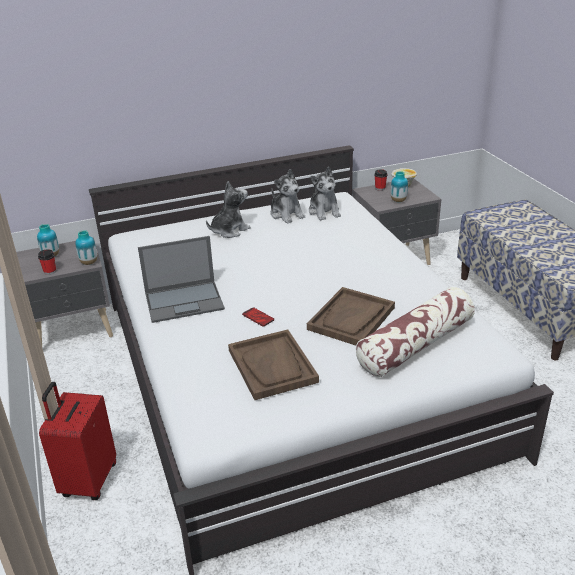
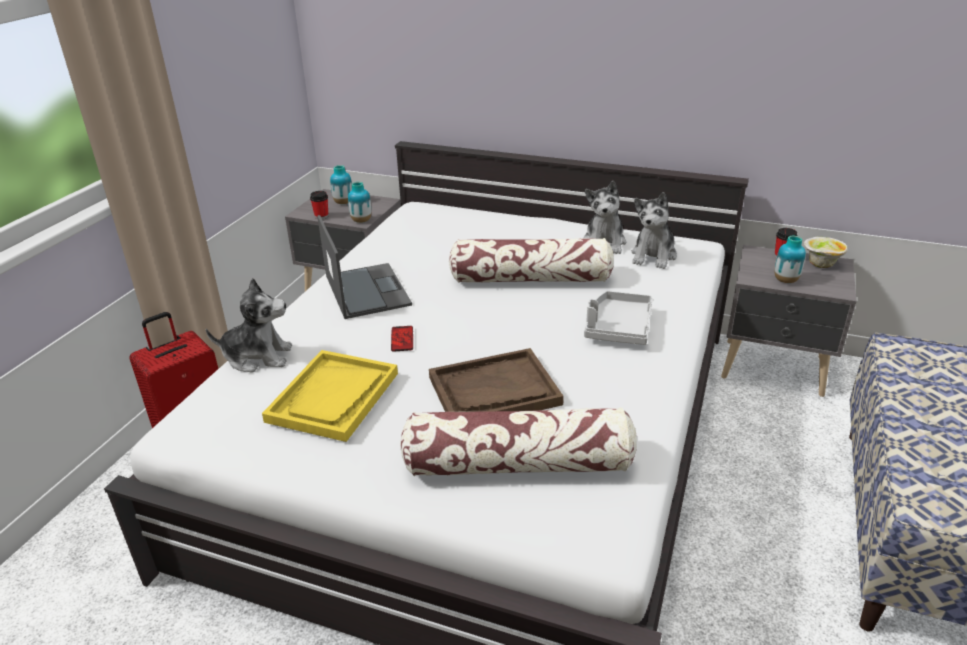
camera: 40 degrees right, 0 degrees up
(185, 301) = (366, 290): laptop -> laptop turned 135 degrees counterclockwise
(229, 230) = (517, 237): plush toy -> plush toy (258, 357)
(272, 366) = (333, 397): brown tray -> yellow tray
(277, 251) = (531, 279): none -> pillow
(363, 257) = (618, 327): none -> grey tray

